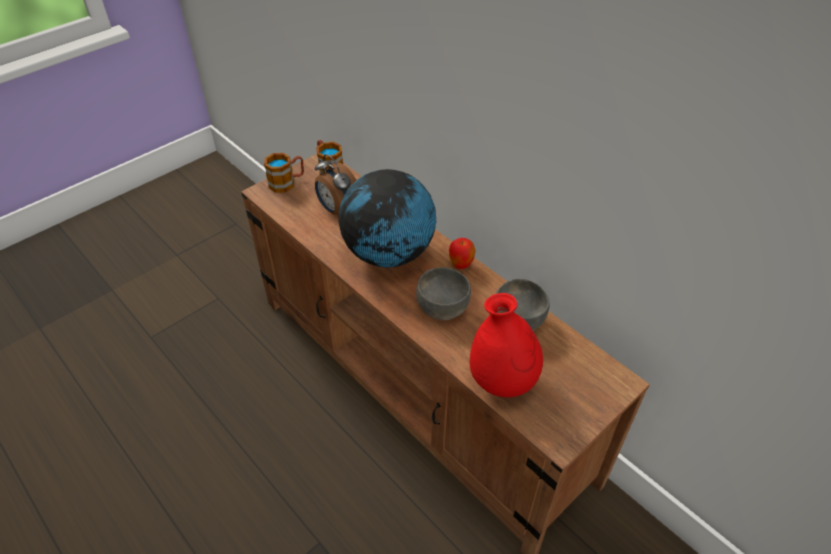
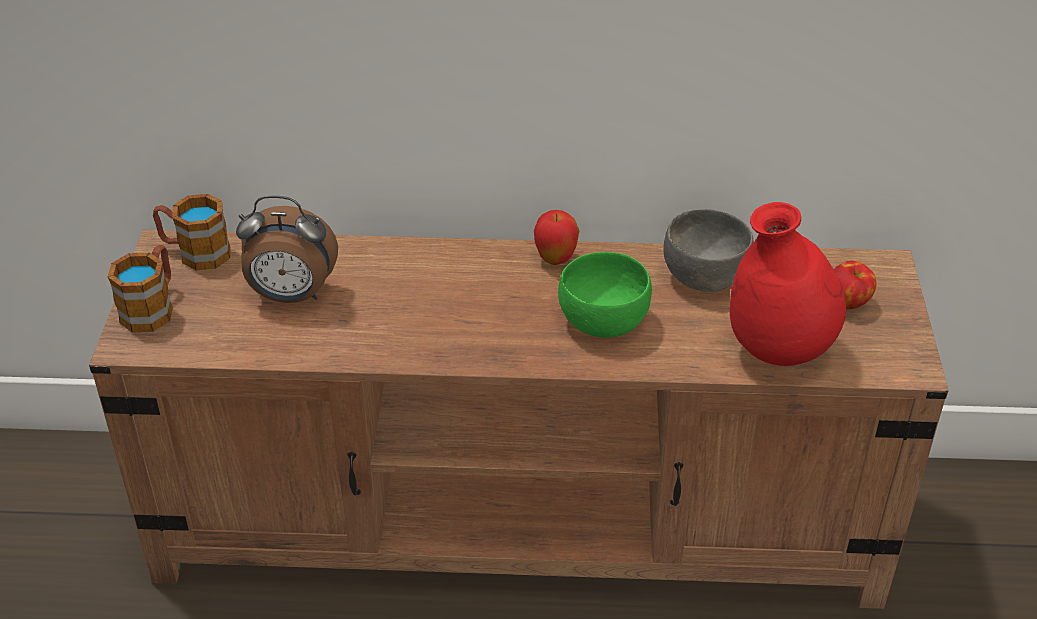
camera: 45 degrees left, 5 degrees down
(389, 254) = (446, 304): globe -> none
(442, 307) = (602, 320): grey bowl -> green bowl
(572, 385) = (847, 303): none -> apple

